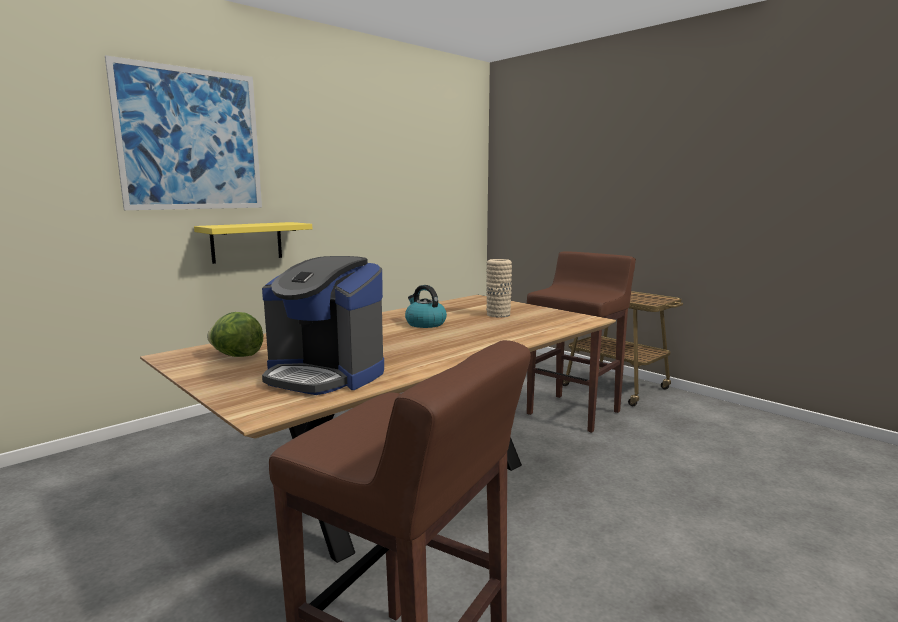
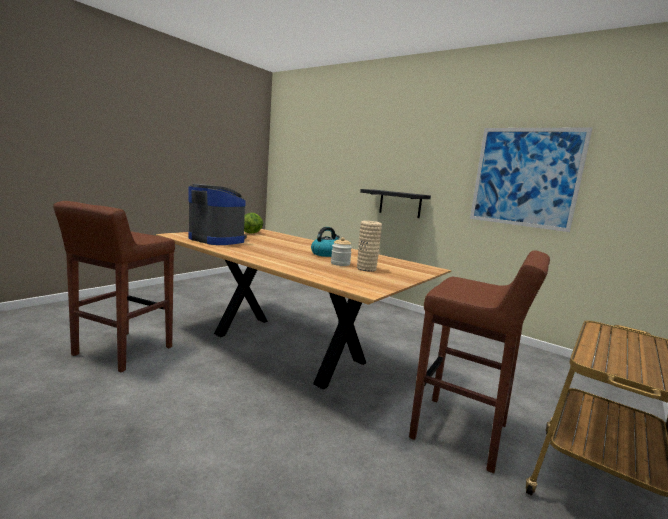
camera: 80 degrees right, 0 degrees up
(191, 139) = (382, 141): picture -> picture (525, 177)
(246, 242) = (400, 203): yellow shelf -> black shelf
(325, 375) = (217, 240): coffee machine -> coffee machine turned 105 degrees clockwise
(480, 321) = (340, 263): none -> jar

